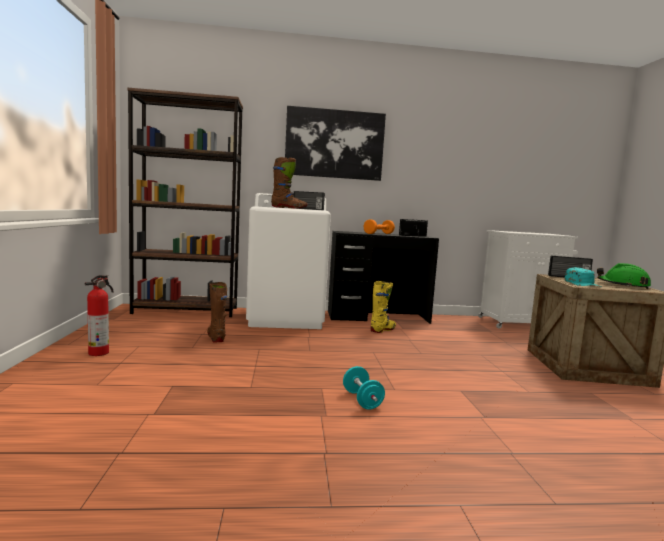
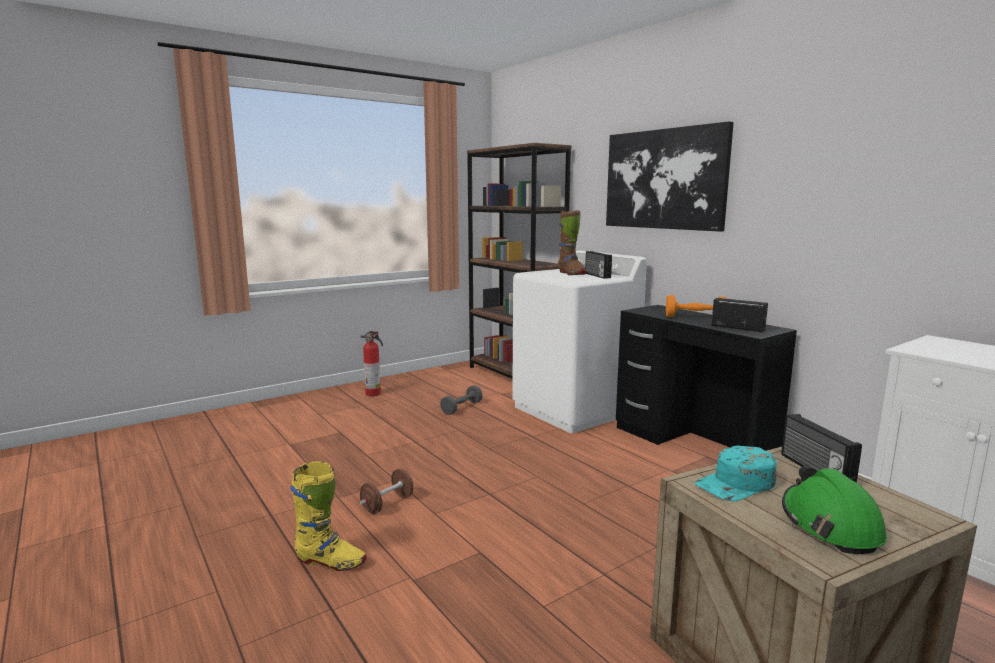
camera: 60 degrees right, 5 degrees up
(216, 337) = (461, 408): brown boot -> grey dumbbell
(362, 400) = (387, 504): turquoise dumbbell -> brown dumbbell
(383, 330) = (637, 462): yellow boot -> yellow boot (330, 562)

